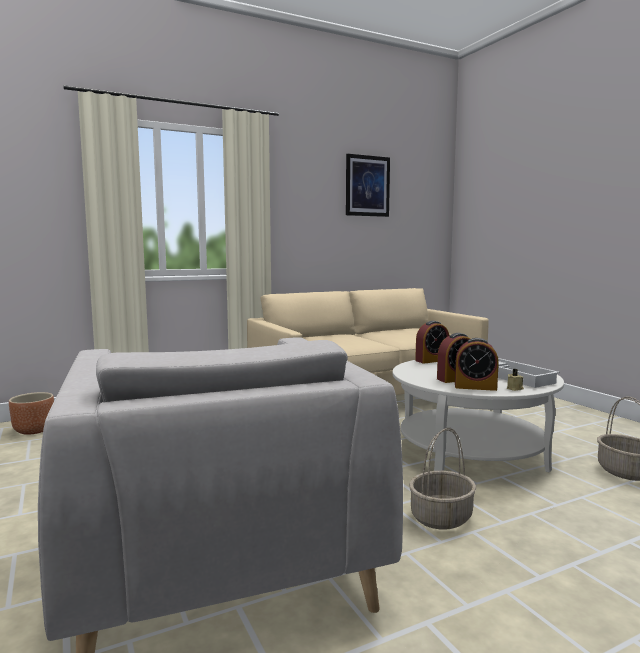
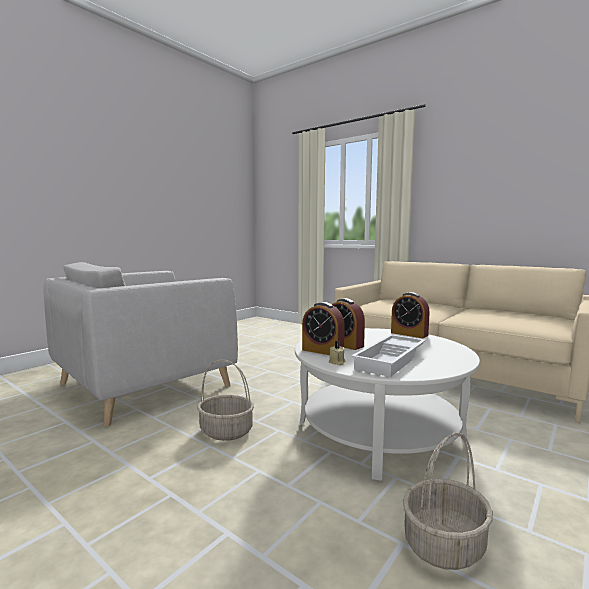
camera: 65 degrees right, 0 degrees up
(34, 430) = (263, 324): brown planter -> none
(367, 186) = (539, 151): picture -> none
(475, 387) = (322, 351): alarm clock -> alarm clock turned 45 degrees counterclockwise

